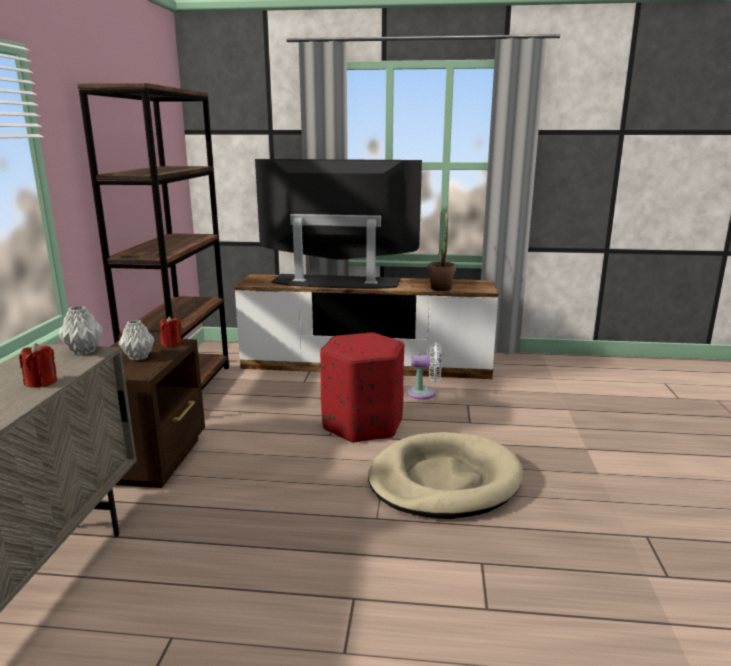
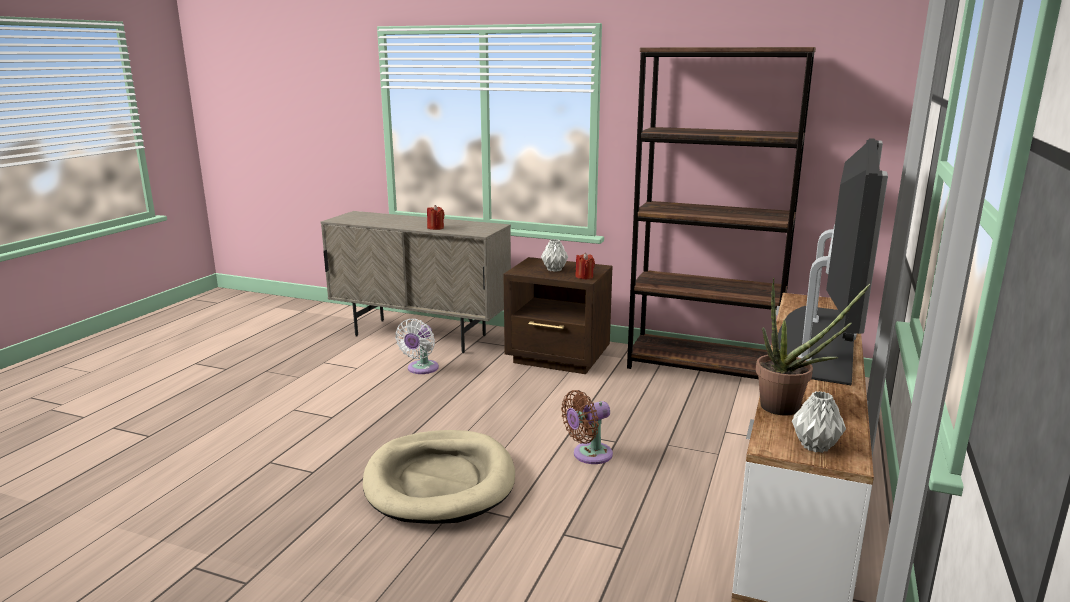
camera: 105 degrees right, 0 degrees up
(83, 352) = (482, 231): grey vase -> grey vase (814, 446)
(363, 424) = (588, 455): red ottoman -> brown fan
(424, 393) = (673, 517): white fan -> white fan (421, 369)

